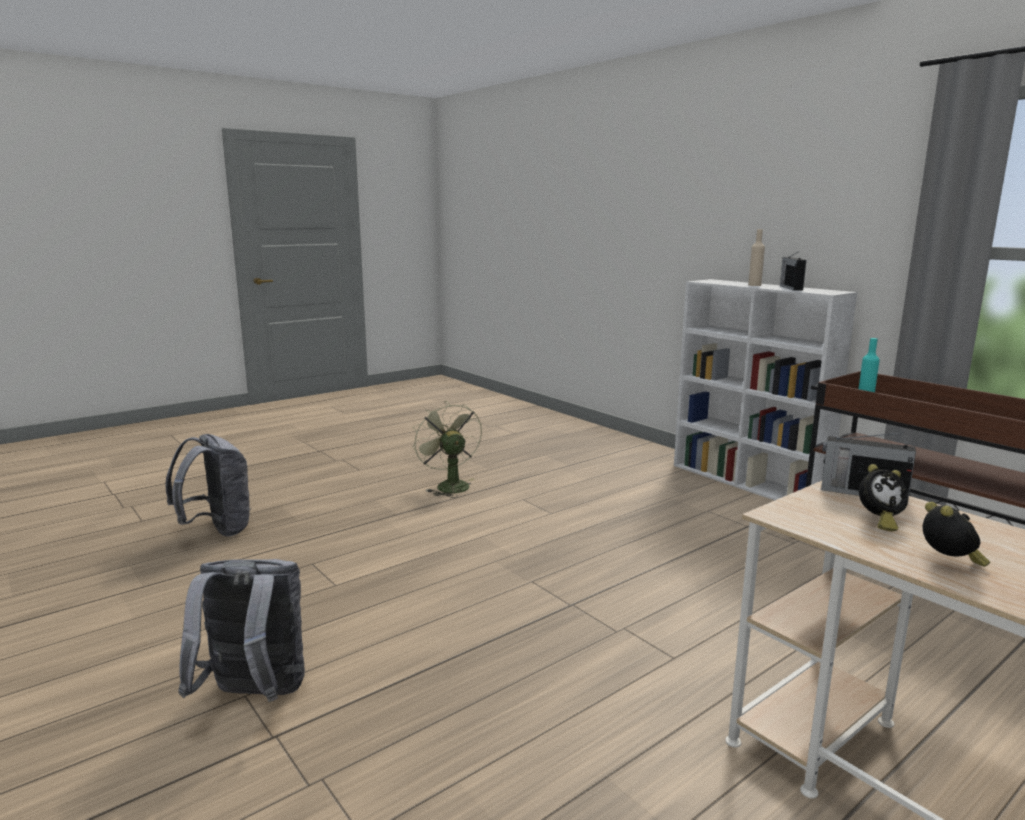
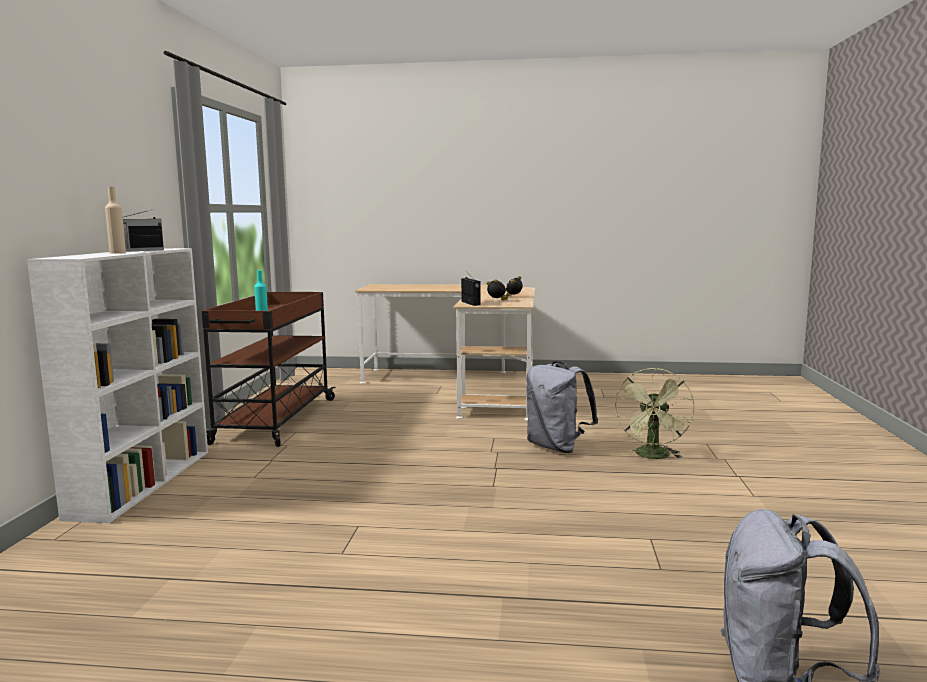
camera: 135 degrees left, 5 degrees down
(254, 697) = (747, 493): grey backpack -> grey backpack (557, 447)
(448, 485) = (367, 618): green fan -> green fan (653, 457)

